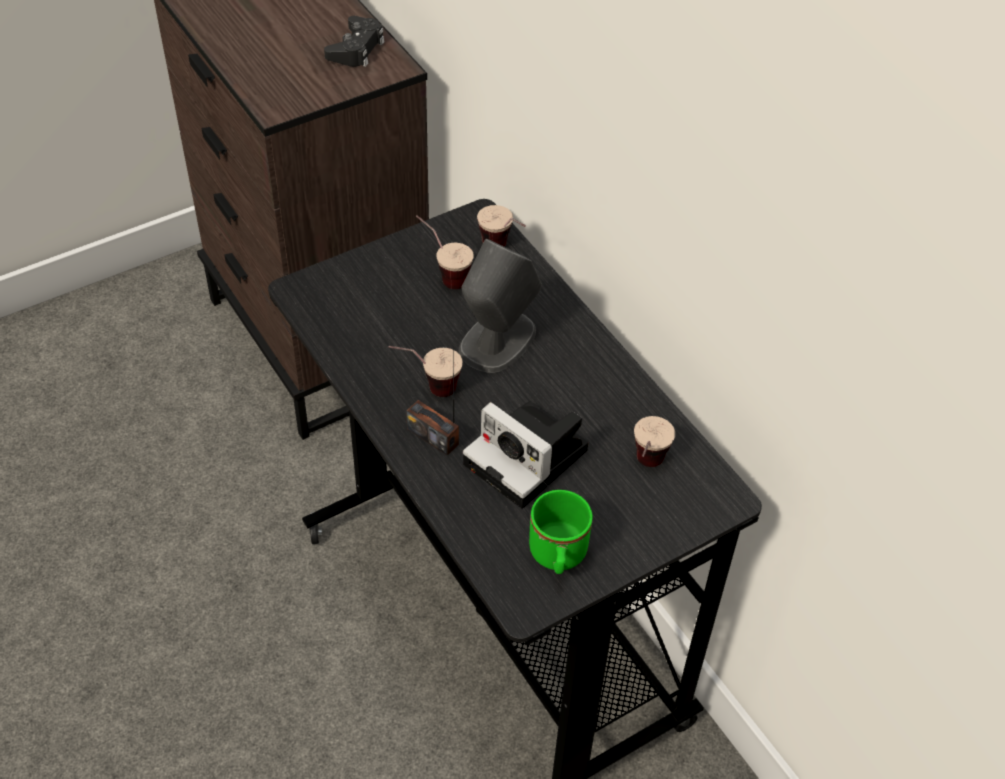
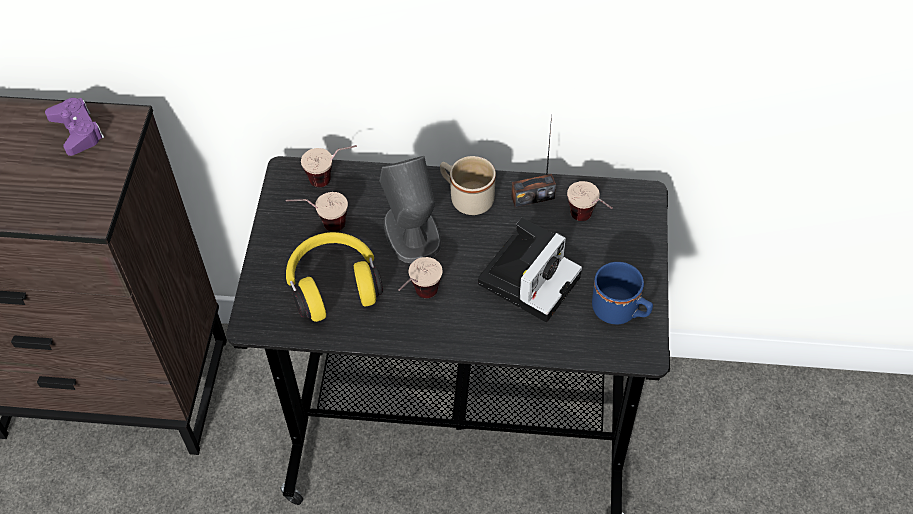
camera: 50 degrees left, 5 degrees up
(356, 49) = (77, 131): black game controller -> purple game controller
(388, 319) = (333, 284): none -> yellow headphones
(433, 436) = (464, 320): radio -> radio (532, 197)
(530, 458) = (529, 277): camera -> camera turned 45 degrees counterclockwise
(557, 557) = (620, 311): green mug -> blue mug
(578, 357) = (466, 197): none -> beige mug

